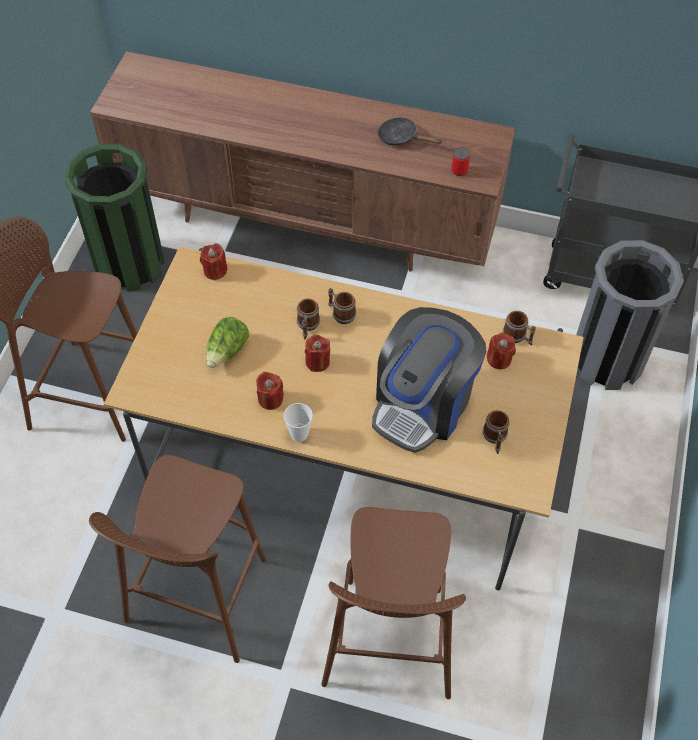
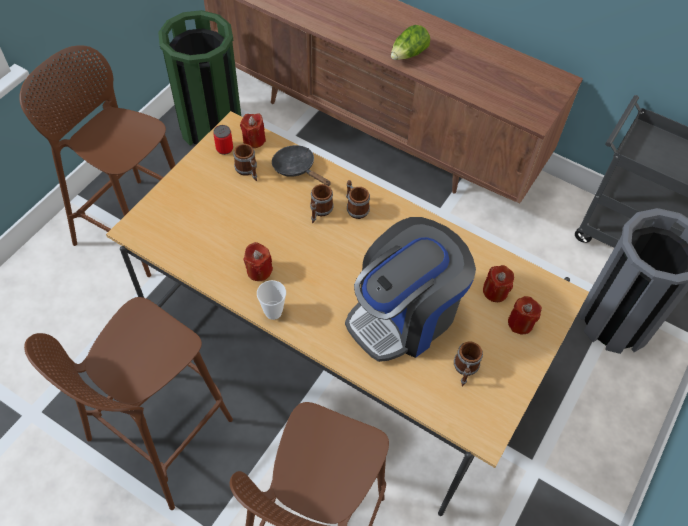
camera: 15 degrees right, 0 degrees up
(227, 351) = (236, 215): lettuce -> lettuce (408, 54)
(317, 362) = (316, 247): red candle -> red candle (520, 323)
(401, 138) = (470, 63): black frying pan -> black frying pan (297, 168)
(459, 170) = (515, 104): can -> can (224, 148)
(517, 337) = (521, 275): mug -> mug (248, 171)

